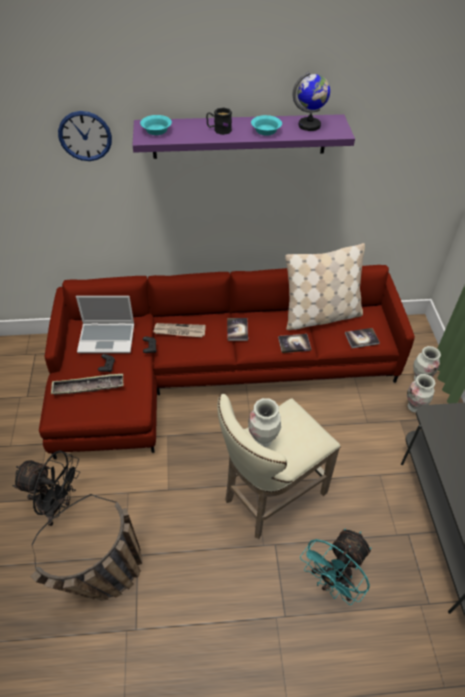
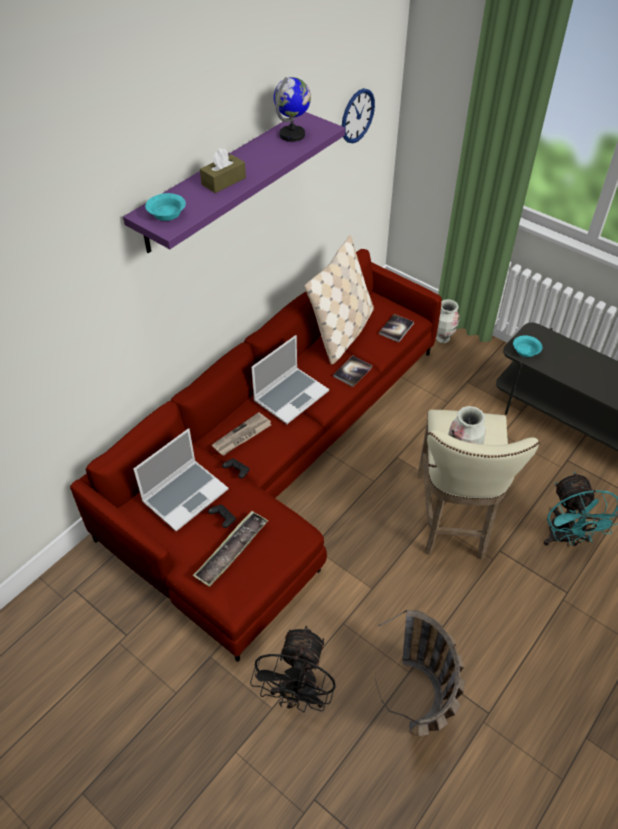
camera: 45 degrees left, 0 degrees up
(57, 505) = (297, 695): black fan -> black fan turned 135 degrees clockwise
(85, 136) = (74, 265): wall clock -> wall clock (357, 116)
(219, 130) = (223, 181): black mug -> brown tissue box
(237, 330) = (291, 395): book -> laptop
(265, 131) = (265, 160): turquoise bowl -> turquoise bowl (525, 351)
(414, 407) = (464, 364): vase -> none

